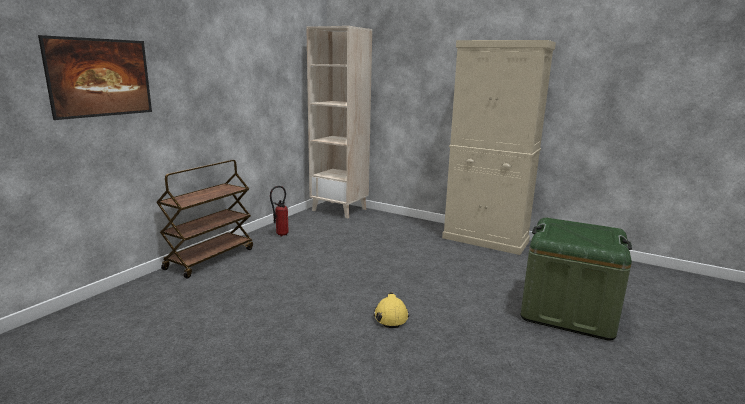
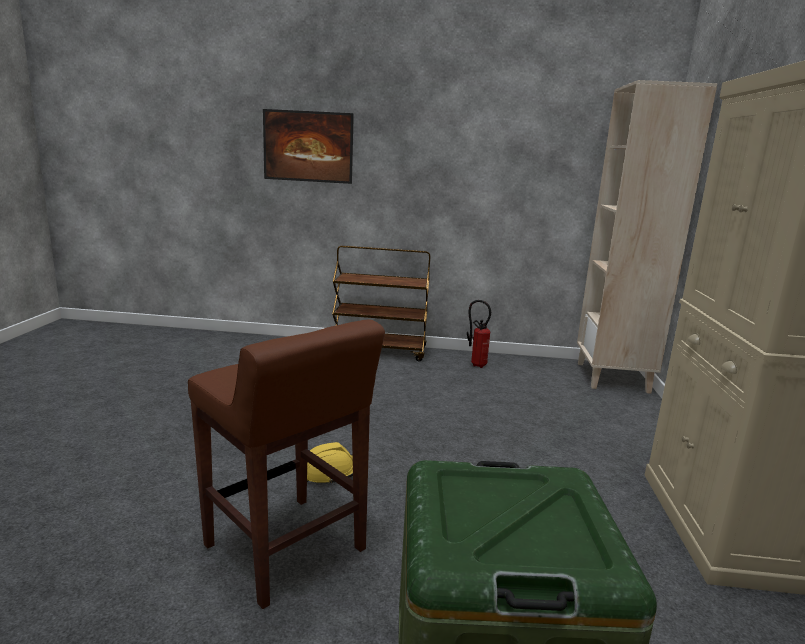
camera: 65 degrees right, 0 degrees up
(469, 346) = (286, 549): none -> brown stool

